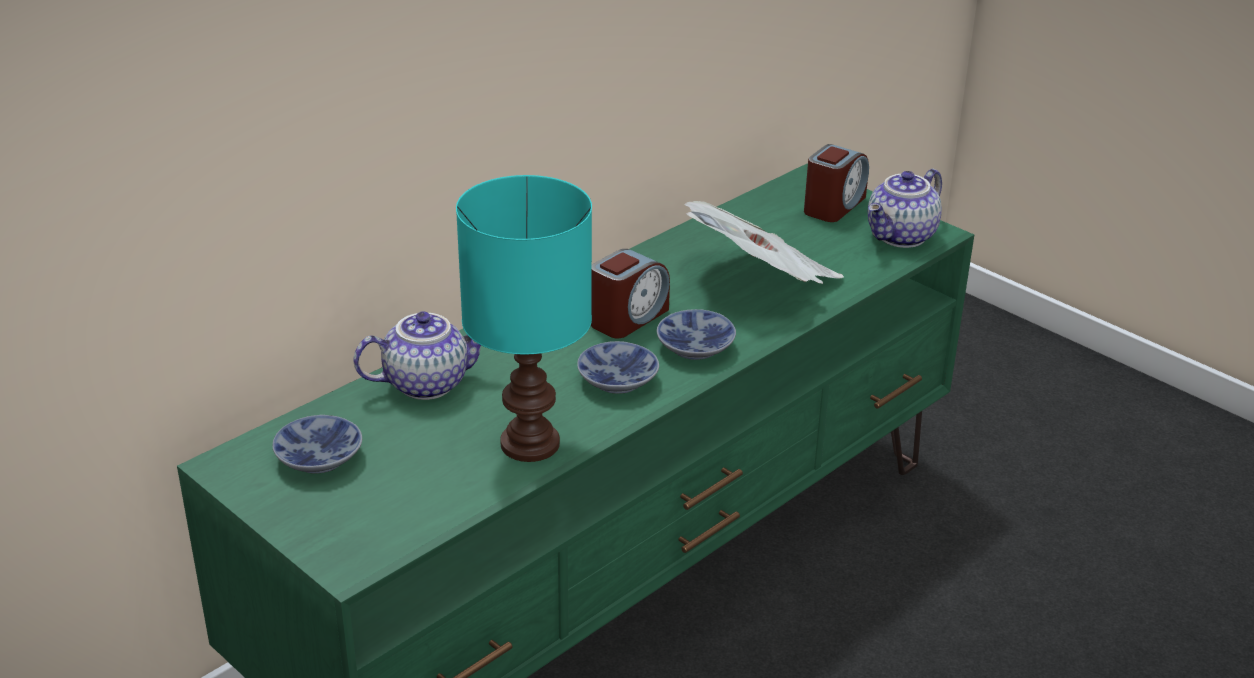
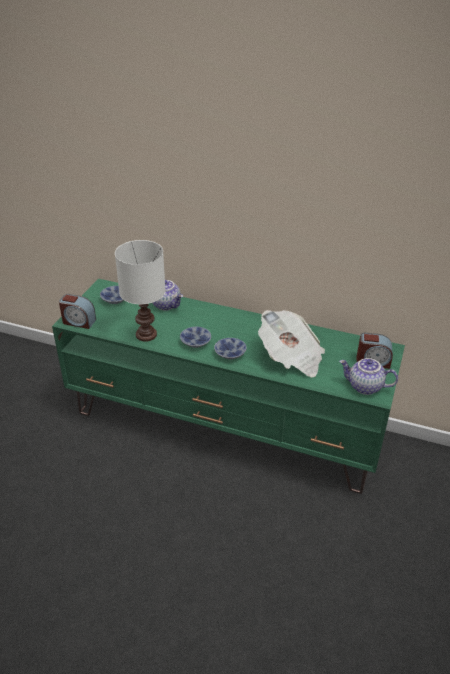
camera: 65 degrees right, 5 degrees up
(528, 445) = (145, 335): turquoise table lamp -> white table lamp
(628, 318) = (237, 333): alarm clock -> alarm clock (78, 321)

